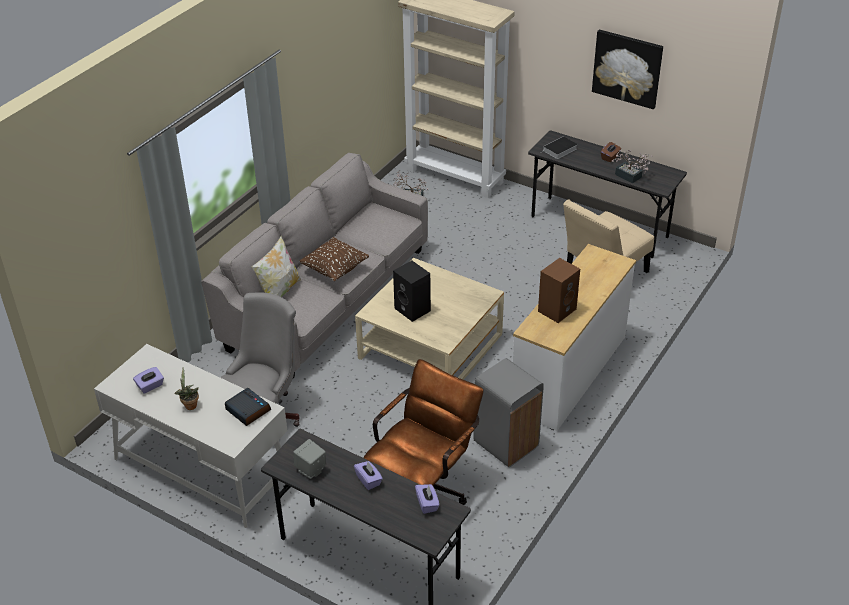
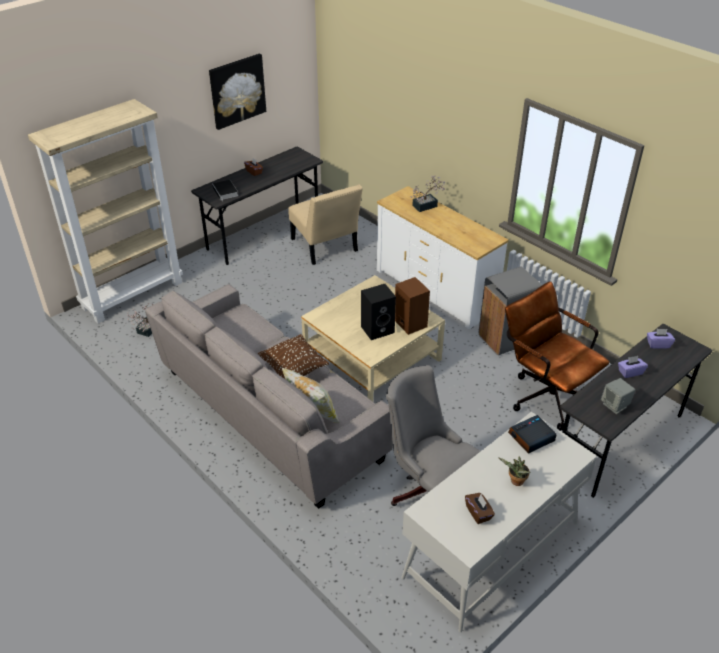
camera: 75 degrees left, 0 degrees up
(150, 386) = (478, 513): purple tissue box -> brown tissue box
(557, 309) = (455, 231): brown speaker -> brown speaker (409, 323)
(630, 177) = (288, 169): potted plant -> potted plant (427, 205)

